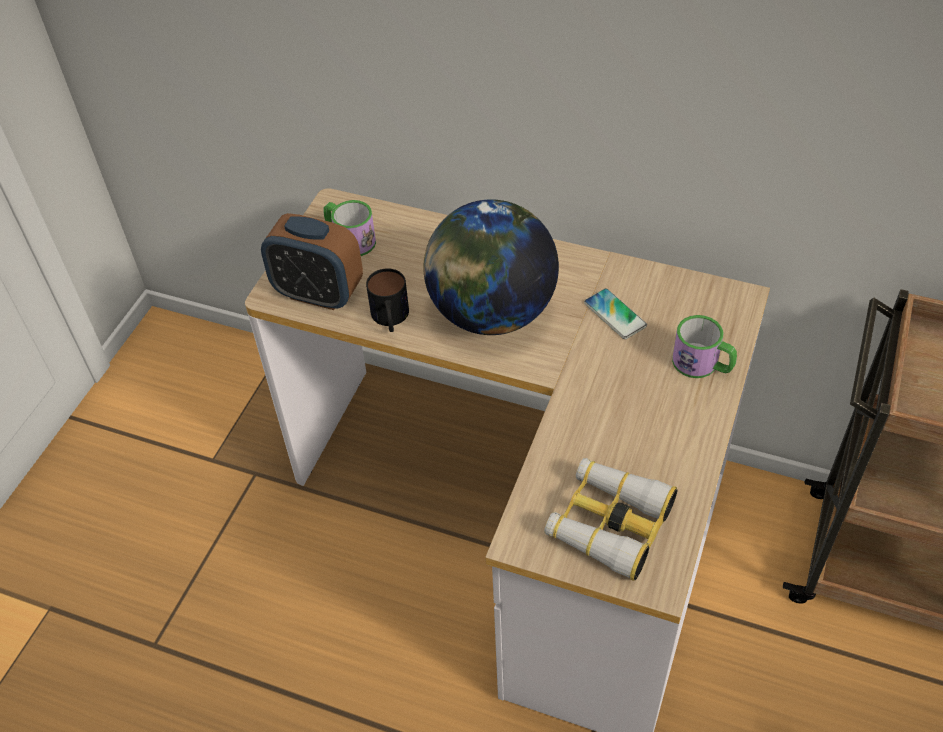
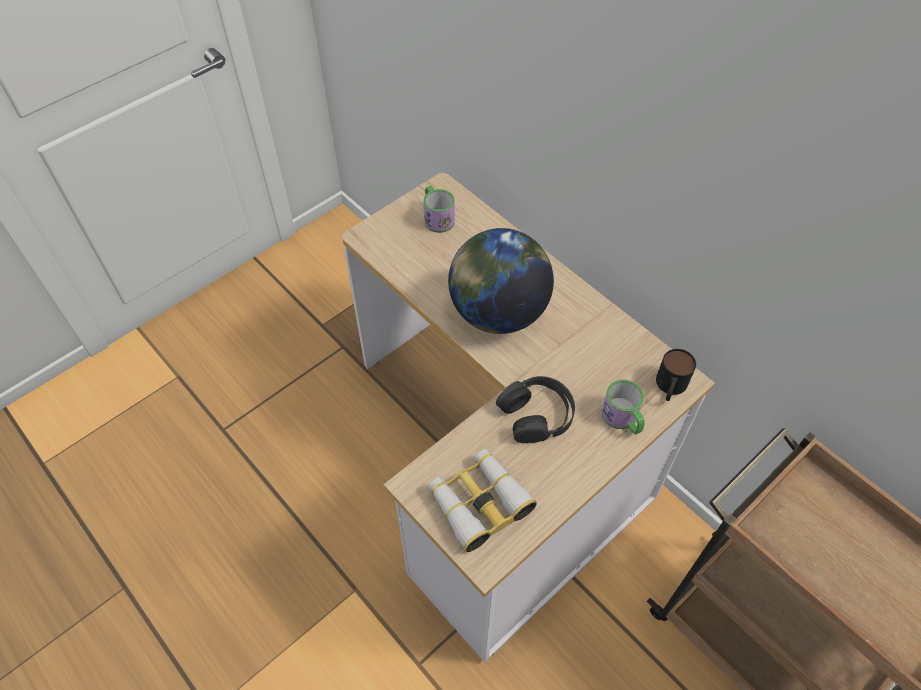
camera: 25 degrees right, 5 degrees up
(318, 293) = (392, 248): alarm clock -> none
(390, 319) = (427, 287): mug -> mug (670, 387)
(608, 401) = (536, 414): none -> black headphones
(615, 314) = (584, 352): phone -> none

